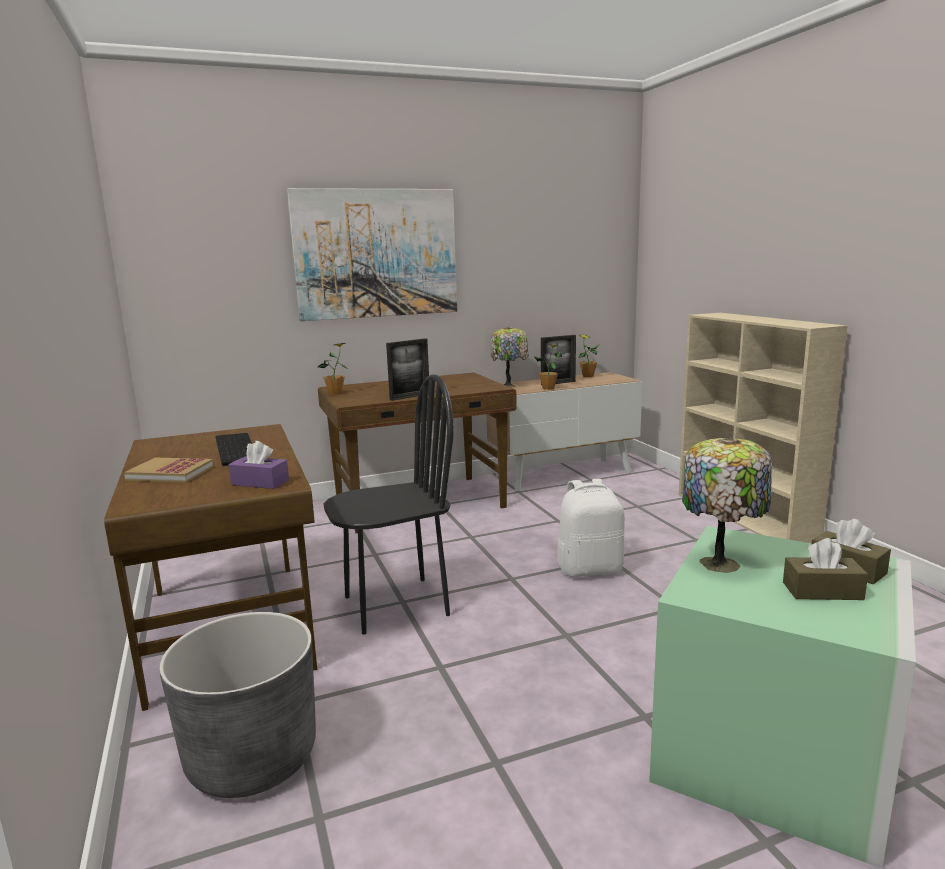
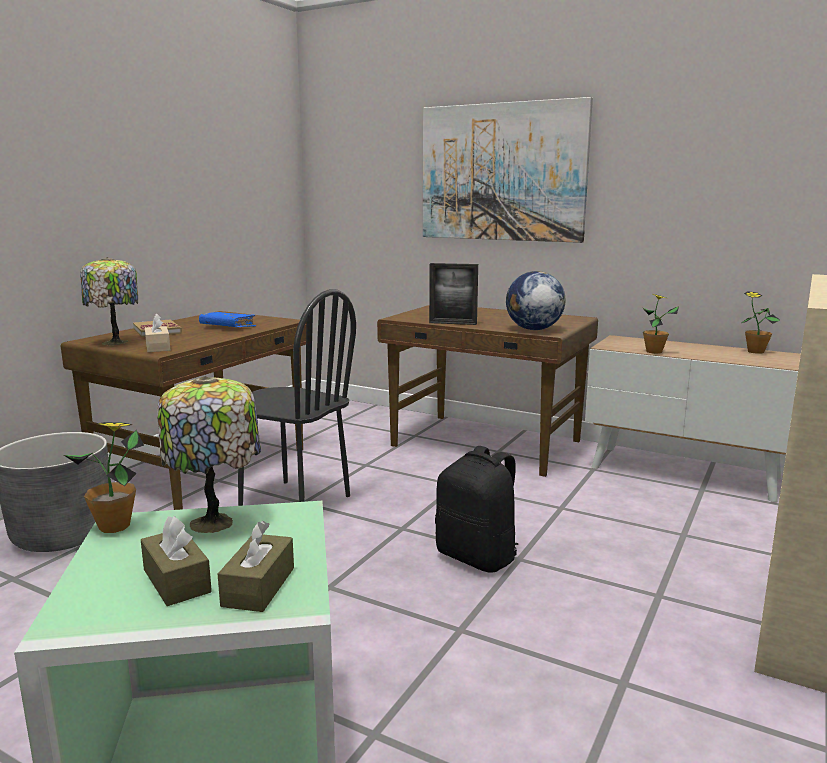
camera: 50 degrees right, 0 degrees up
(233, 448) = (227, 327): keyboard -> blue book
(260, 482) = (158, 347): purple tissue box -> beige tissue box
(335, 393) = (420, 309): potted plant -> potted plant (114, 526)
(478, 388) = (533, 329): none -> globe
(509, 386) = (625, 341): table lamp -> table lamp (115, 343)
(558, 383) = (687, 350): picture frame -> none
(590, 569) = (478, 557): white backpack -> black backpack

